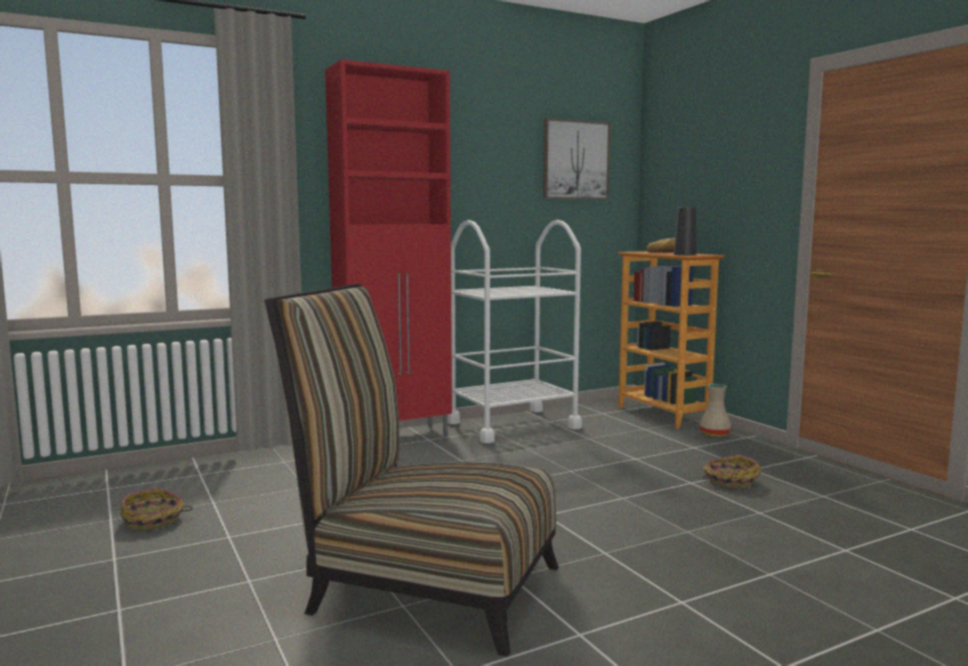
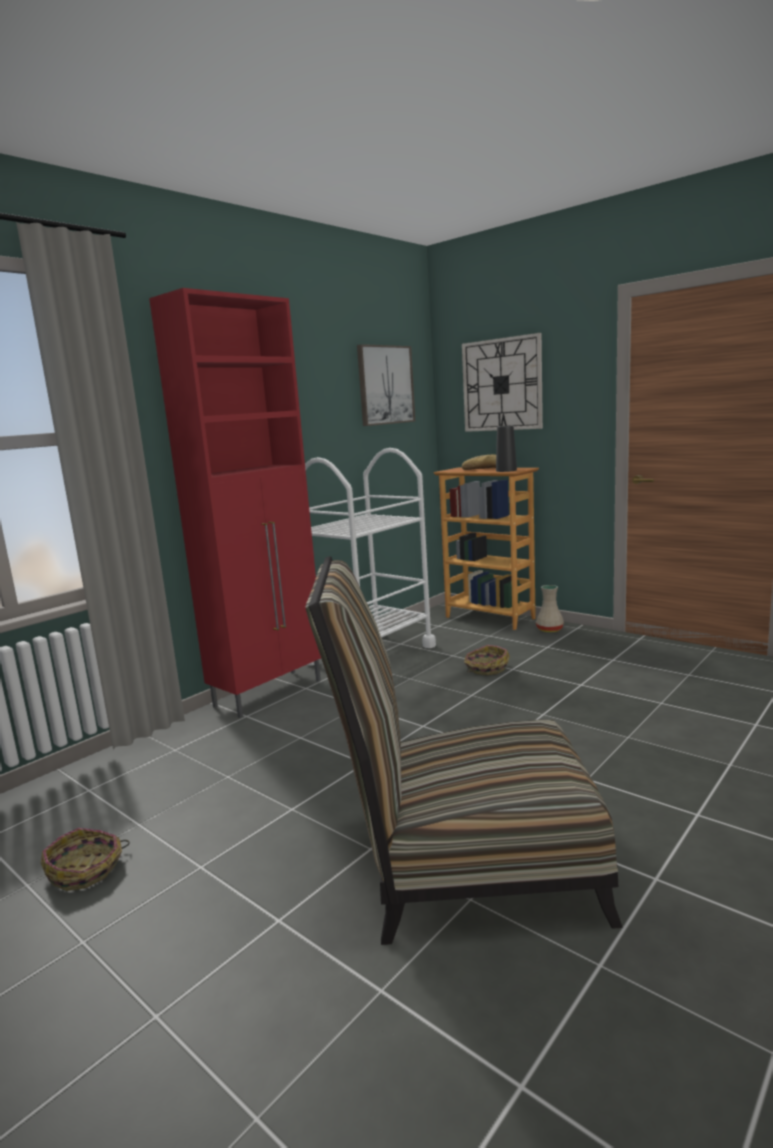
camera: 20 degrees left, 5 degrees up
(698, 165) = (502, 385): none -> wall clock
(729, 481) = (608, 675): basket -> basket (486, 668)

